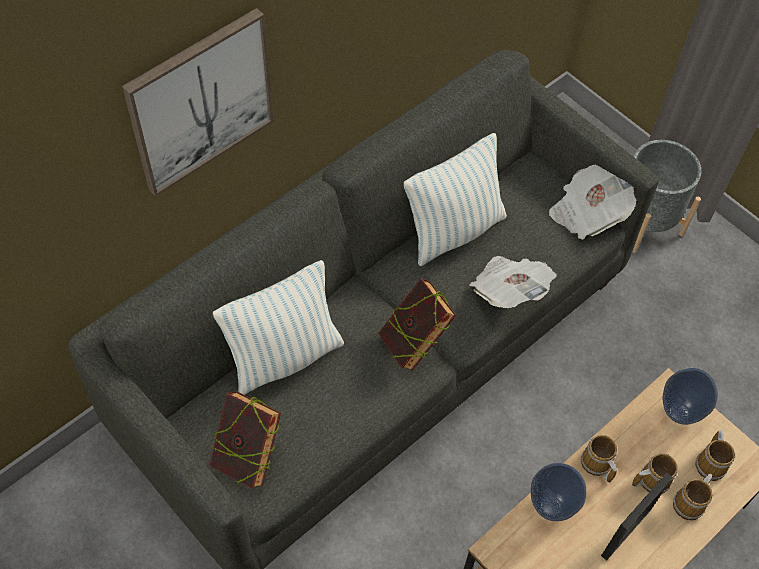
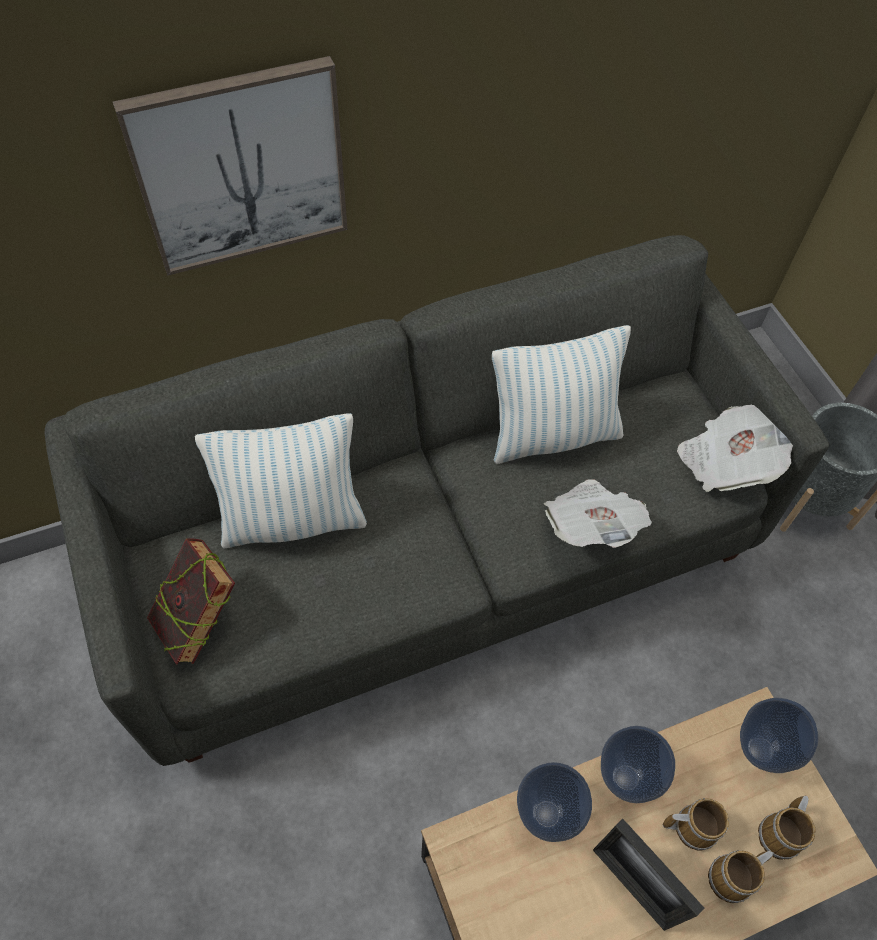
camera: 20 degrees right, 0 degrees up
(414, 342) = (450, 551): book -> none
(596, 464) = (626, 779): mug -> vase
(625, 533) = (630, 886): picture frame -> picture frame turned 75 degrees clockwise

